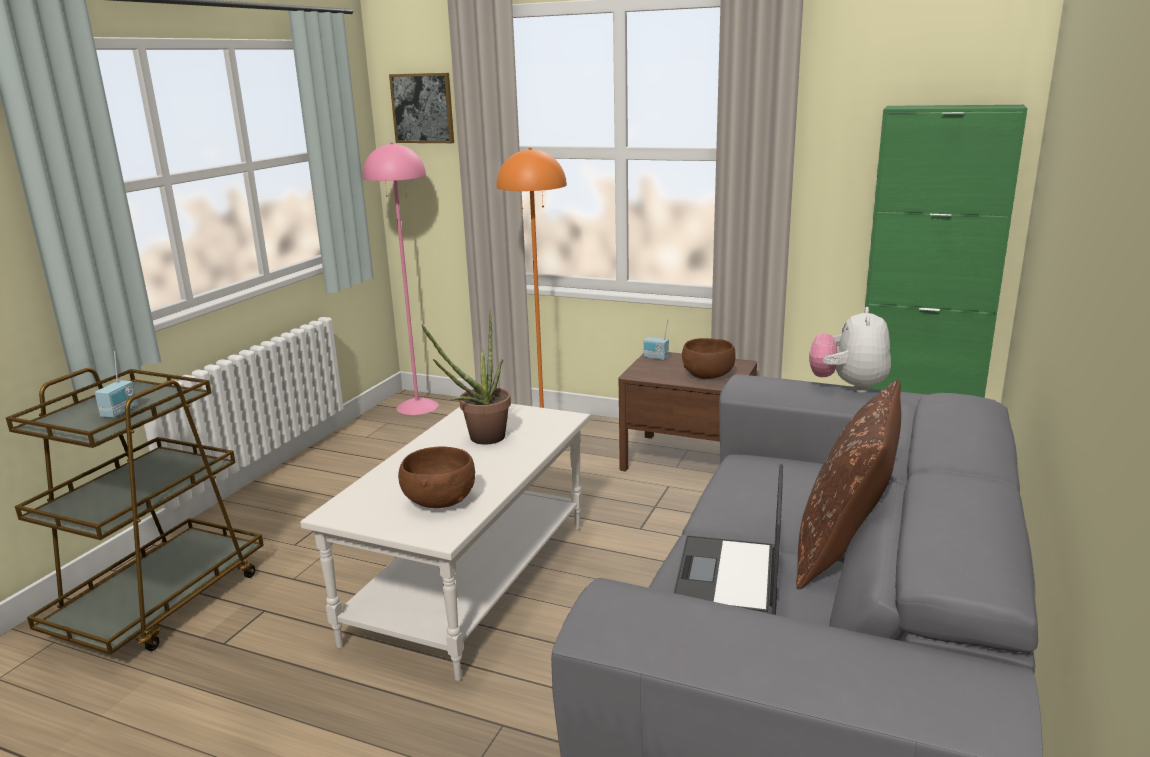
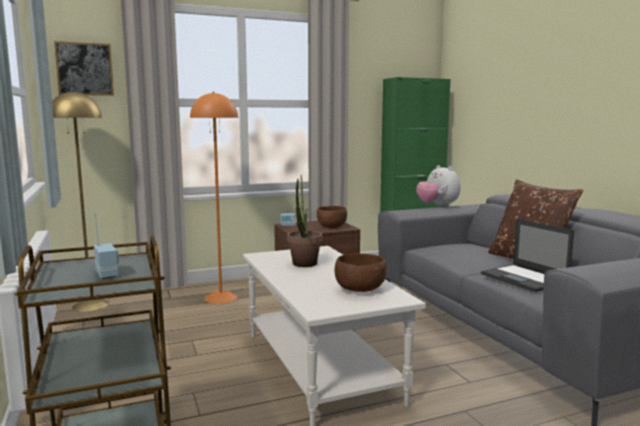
camera: 45 degrees left, 10 degrees down
(417, 406) = (90, 305): pink floor lamp -> yellow floor lamp

